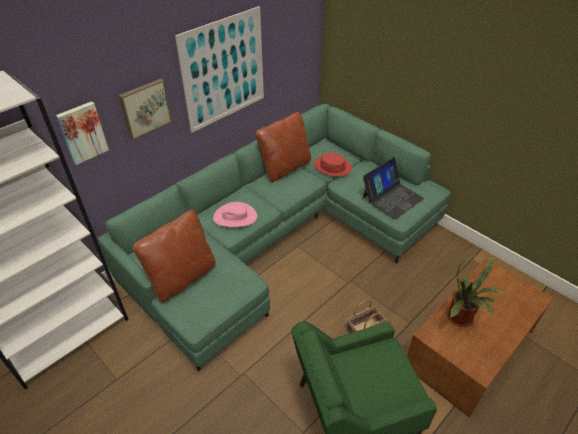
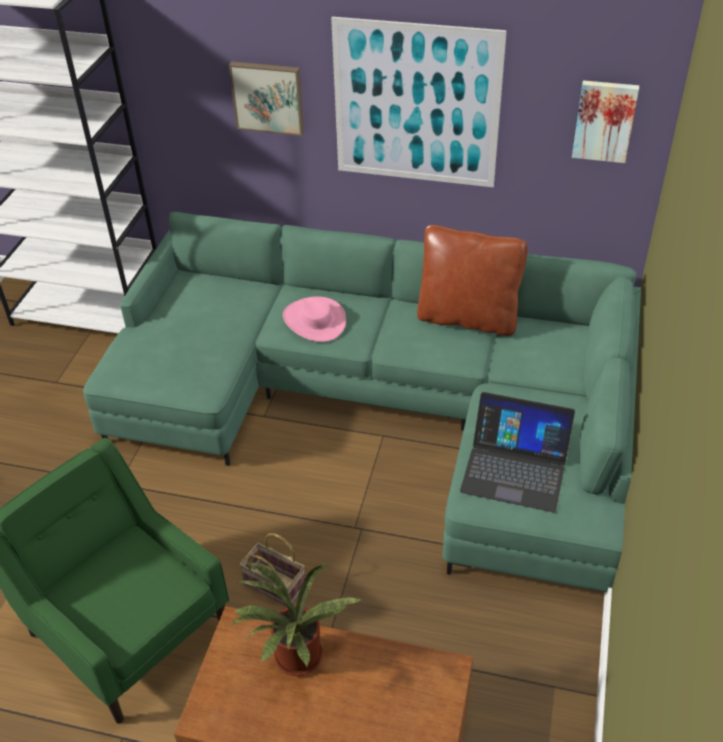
camera: 60 degrees right, 0 degrees up
(82, 132) = (176, 85): picture -> picture (604, 120)
(182, 277) = (171, 329): brown pillow -> none
(332, 166) = (525, 366): red hat -> none

